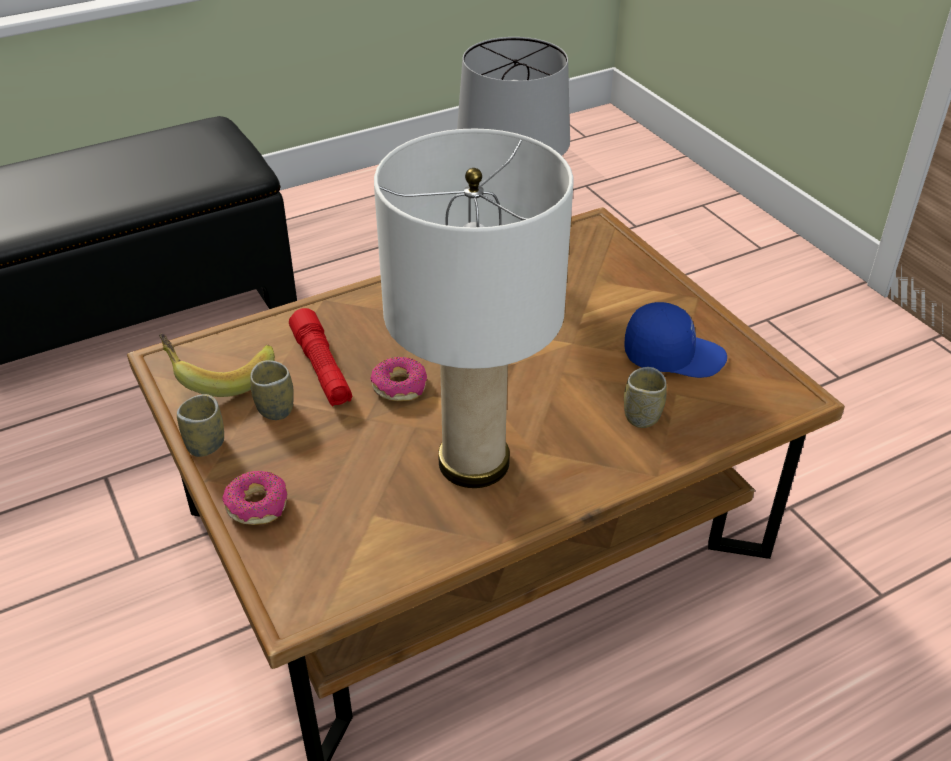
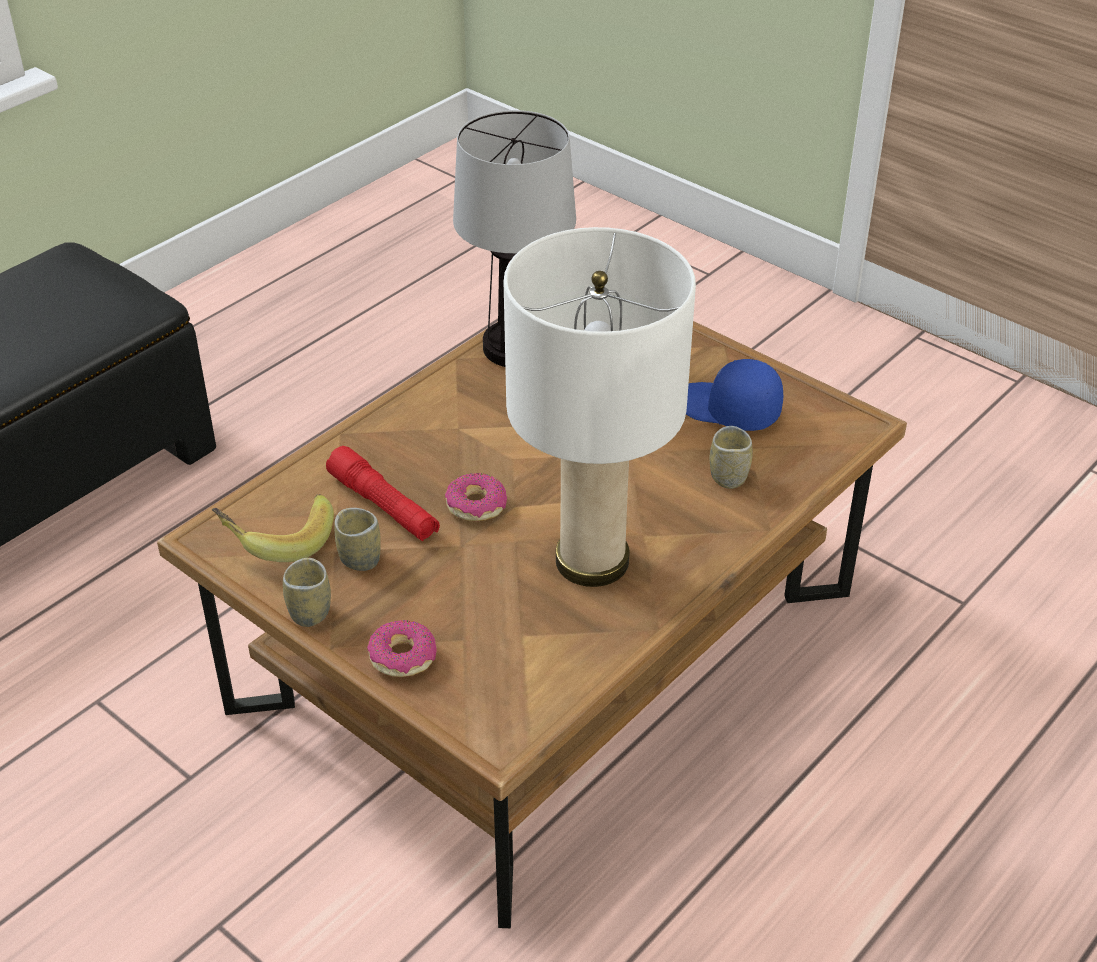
camera: 20 degrees left, 0 degrees up
(673, 355) = (729, 410): blue cap -> blue cap turned 135 degrees counterclockwise

